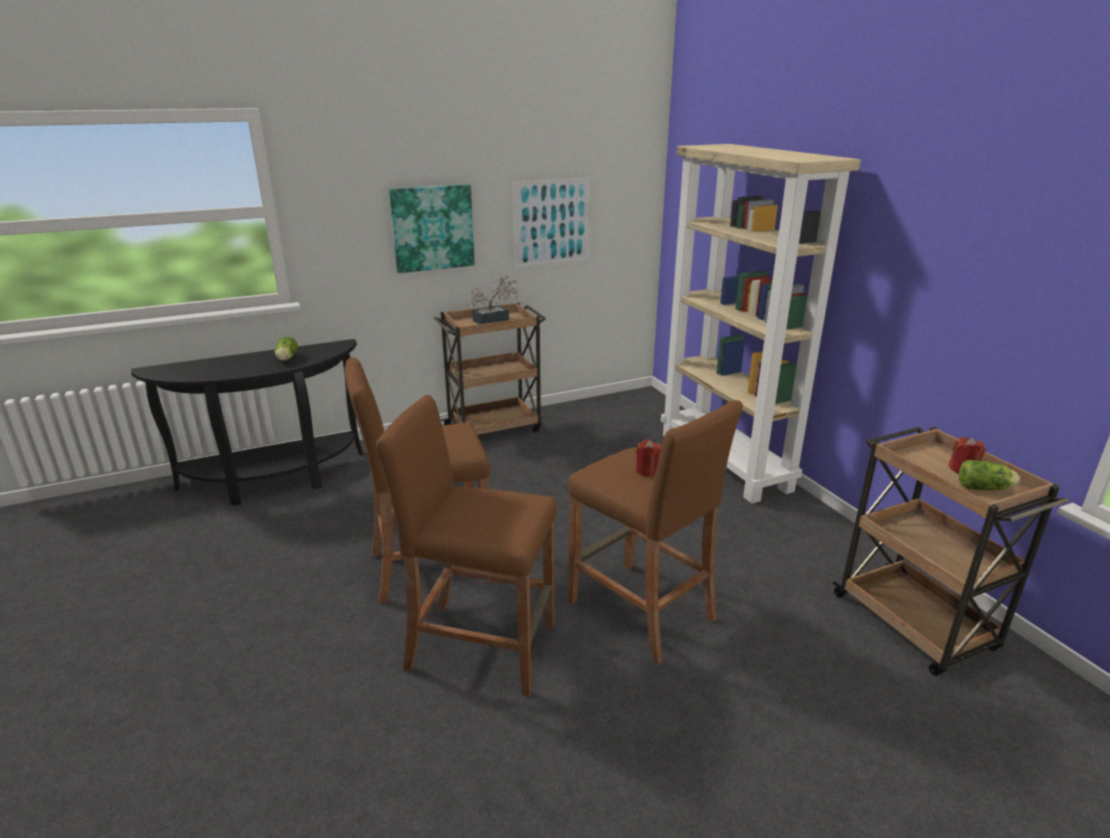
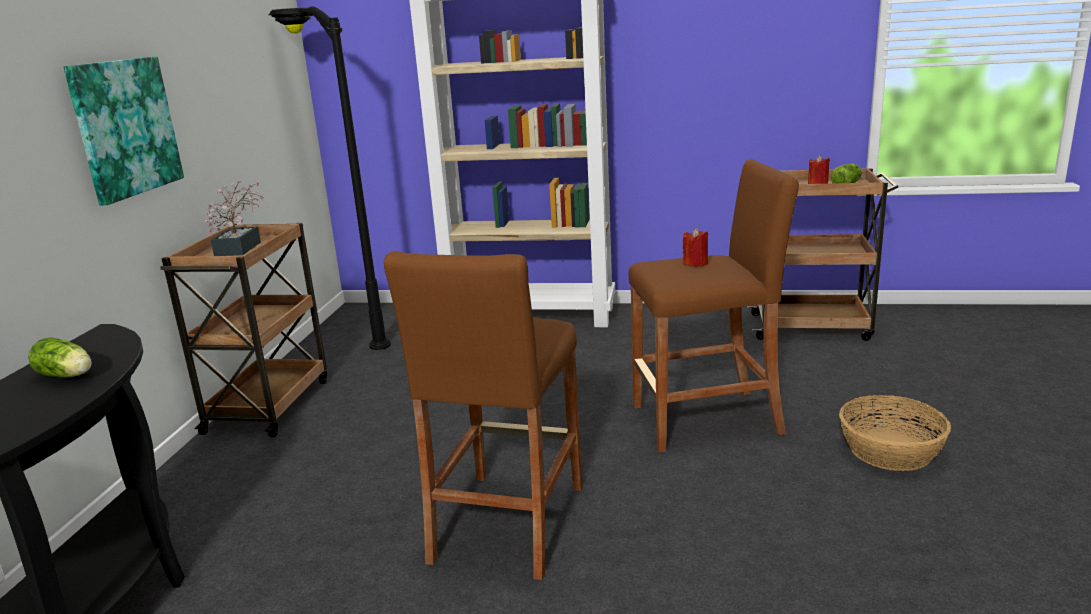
camera: 55 degrees left, 5 degrees down
(482, 647) = (687, 522): brown stool -> none
(552, 222) = (235, 108): picture -> none
(617, 405) = (351, 328): none -> black floor lamp
(689, 744) = (889, 450): none -> basket

